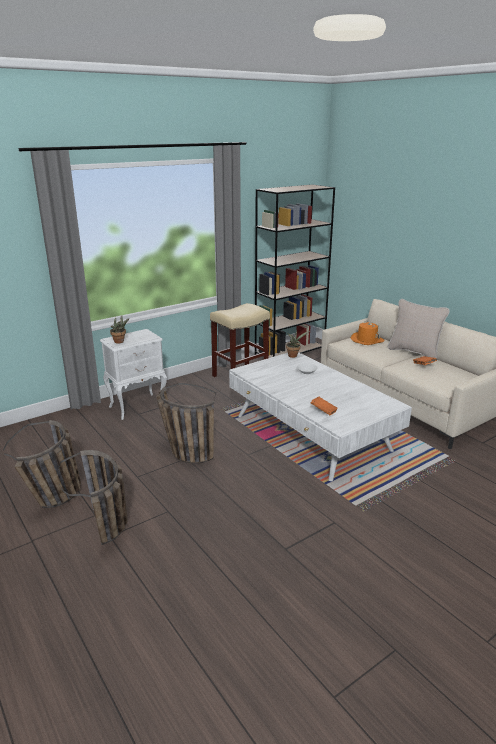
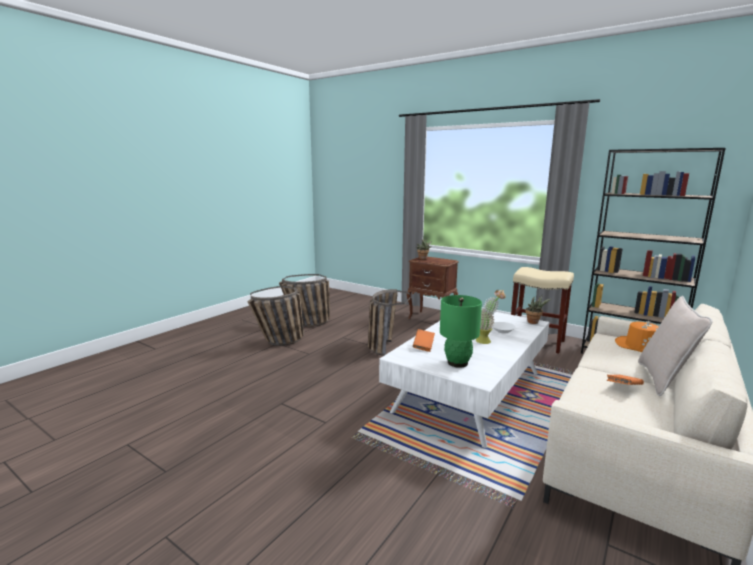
camera: 70 degrees right, 10 degrees down
(138, 406) = (431, 319): white nightstand -> brown nightstand
(323, 383) = (487, 341): none -> potted plant
(362, 406) = (457, 363): none -> green table lamp

